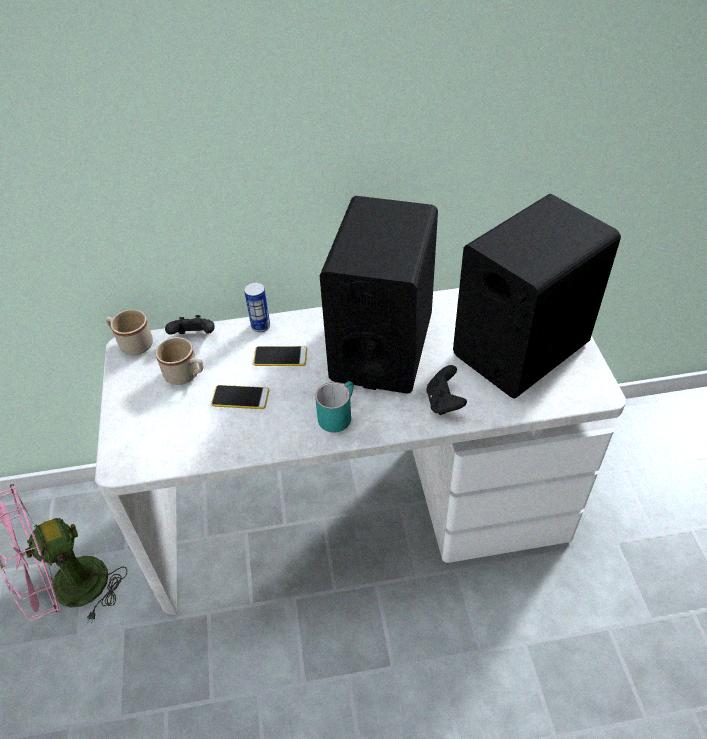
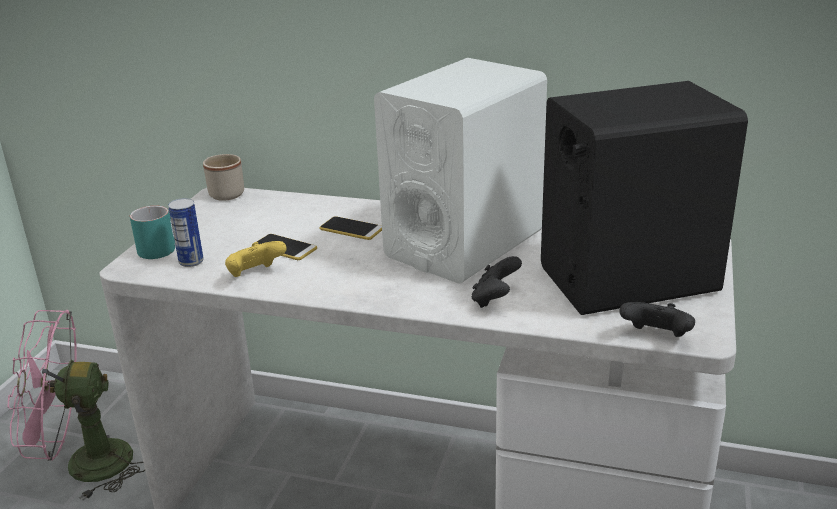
camera: 25 degrees right, 20 degrees down
(186, 375) = (249, 222): beige mug -> none
(194, 337) = (283, 199): black game controller -> black game controller (656, 337)
(240, 438) = (255, 275): none -> yellow game controller
(260, 326) = (353, 205): can -> can (191, 261)
(337, 414) = (369, 281): turquoise mug -> turquoise mug (163, 248)
(381, 346) = (464, 244): black speaker -> white speaker

